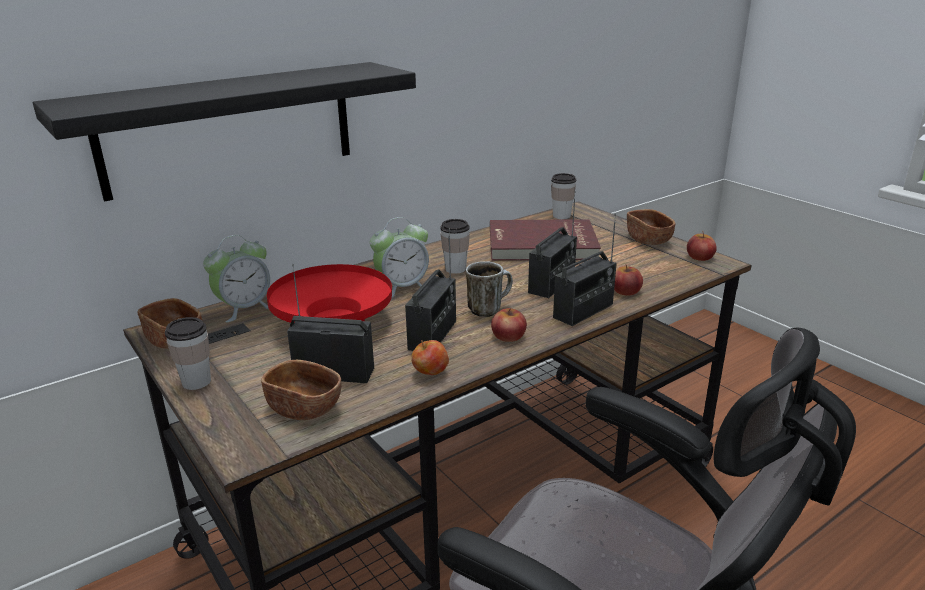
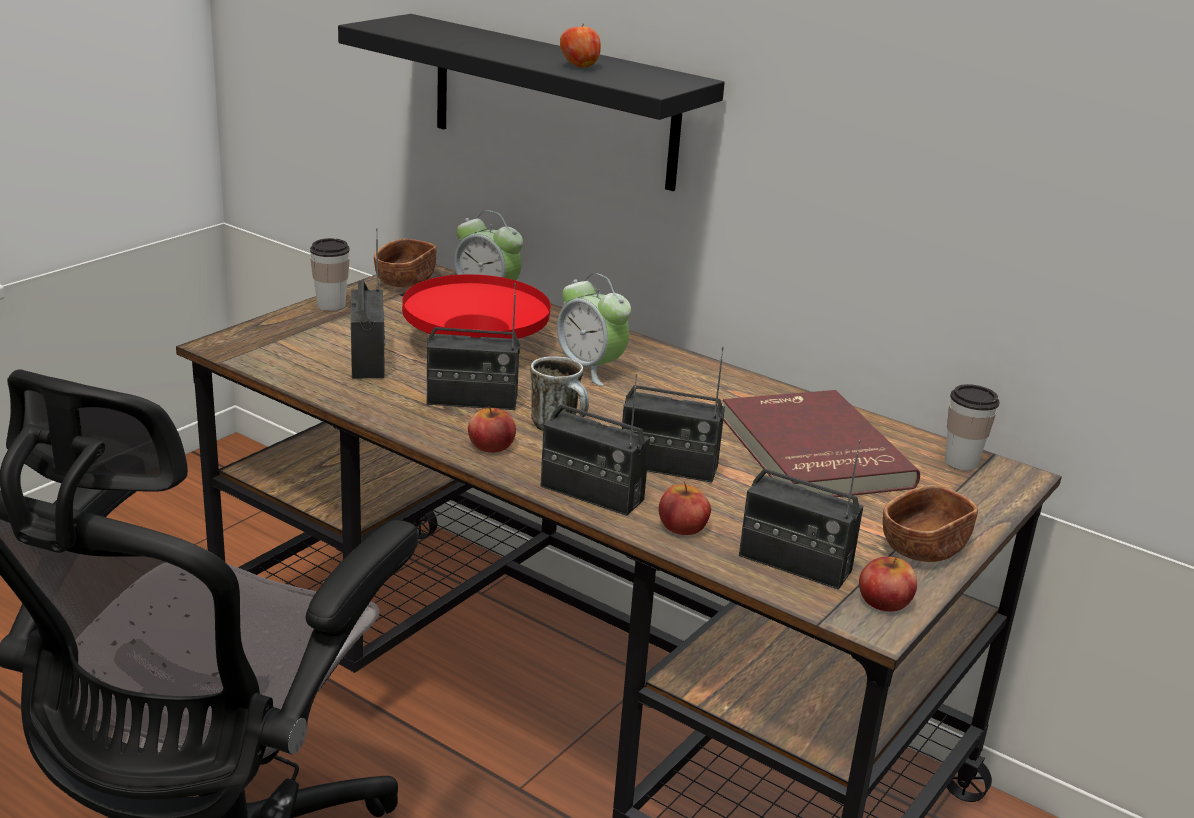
camera: 70 degrees right, 0 degrees up
(304, 408) = (297, 357): brown bowl -> none
(430, 373) = (383, 408): apple -> apple (579, 66)
(455, 269) = (671, 395): cup -> none
(666, 270) = (794, 563): none -> radio

